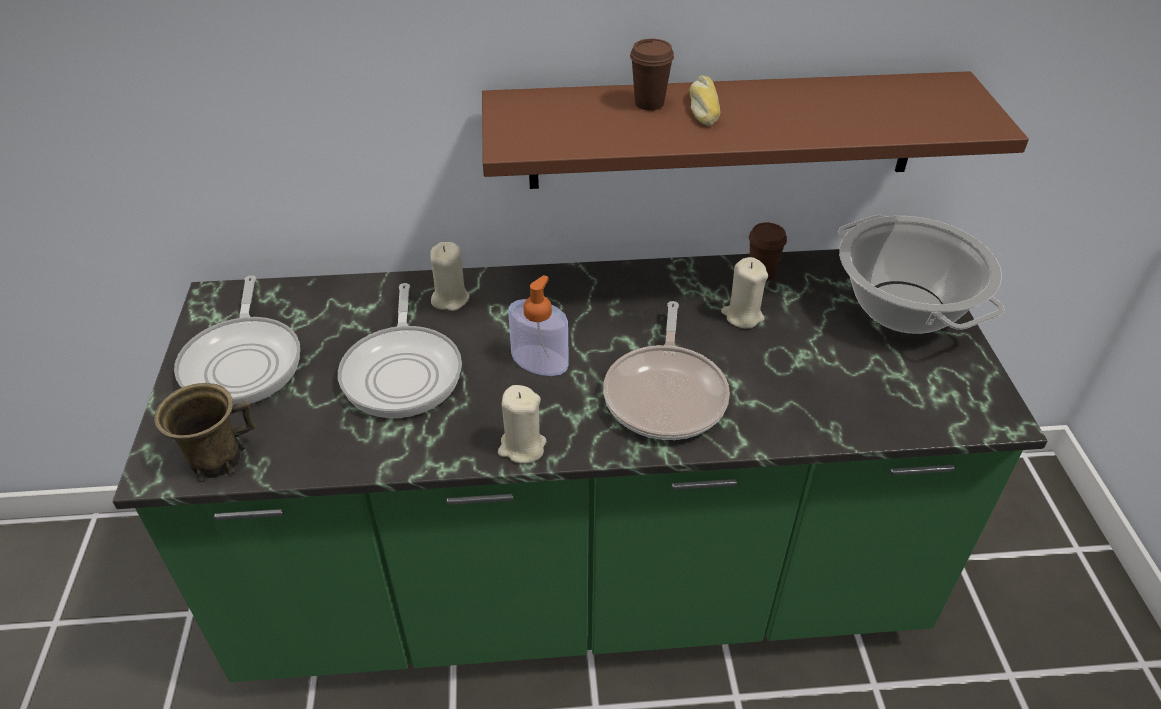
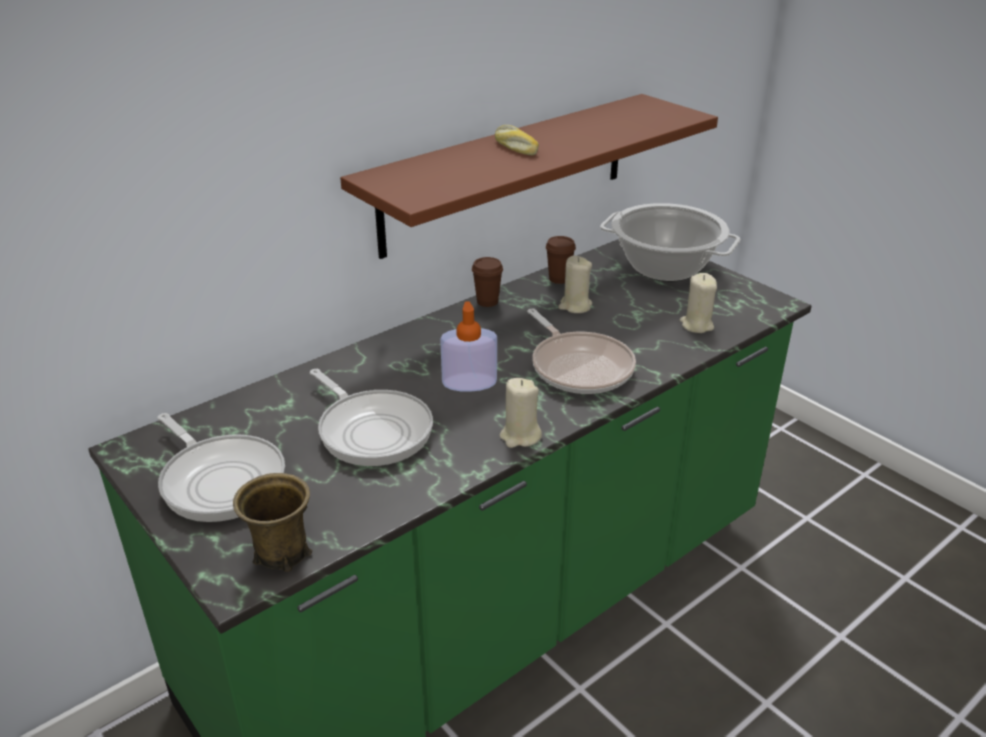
camera: 35 degrees left, 10 degrees down
(450, 299) = (352, 372): beige candle -> beige candle (696, 325)
(649, 103) = (475, 154): brown cup -> brown cup (487, 302)

